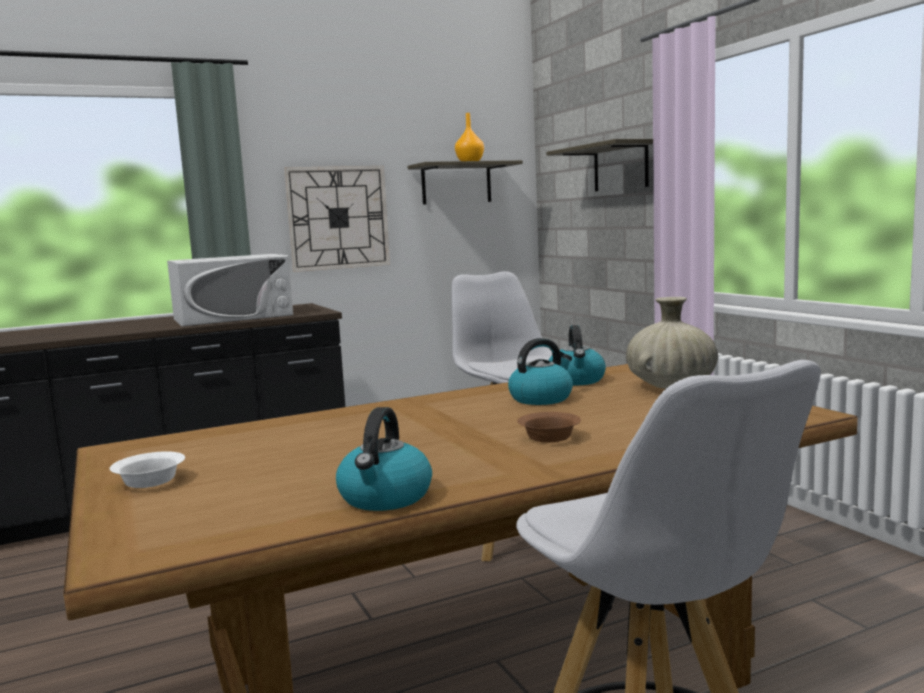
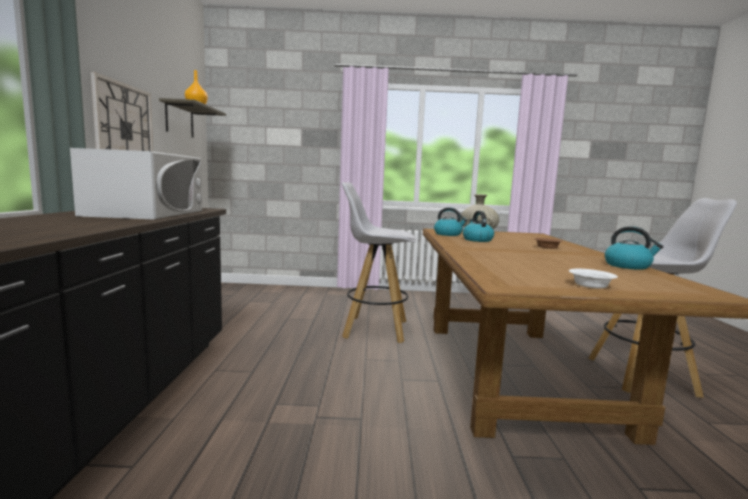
camera: 65 degrees left, 0 degrees up
(620, 167) = (301, 130): shelf -> none

